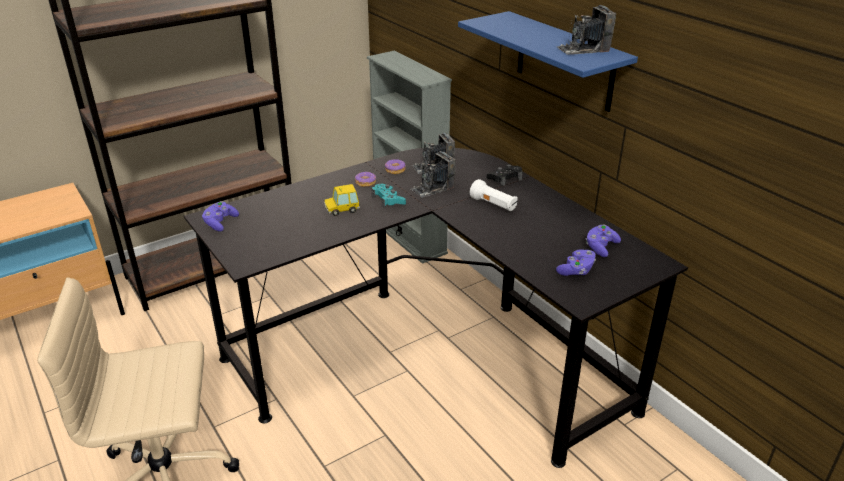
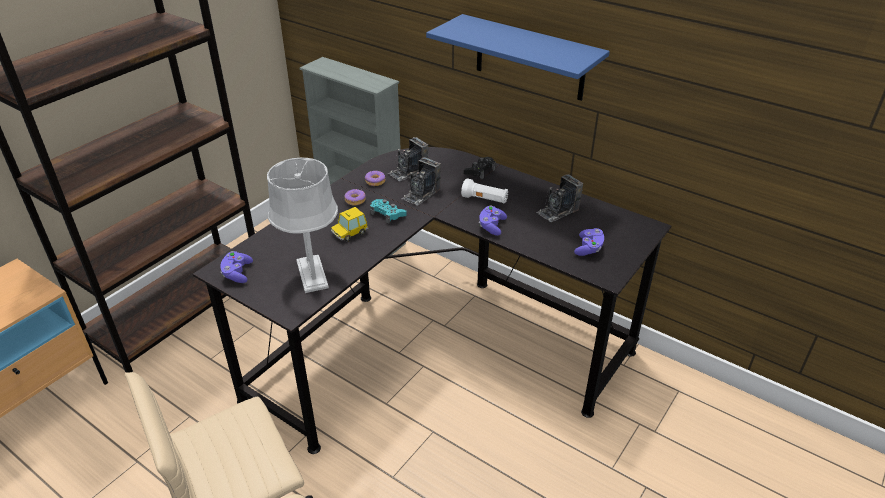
camera: 20 degrees left, 5 degrees up
(284, 236) = (311, 274): none -> grey table lamp
(583, 49) = (560, 49): camera -> camera (558, 211)
(600, 247) = (596, 222): purple game controller -> purple game controller (491, 226)

